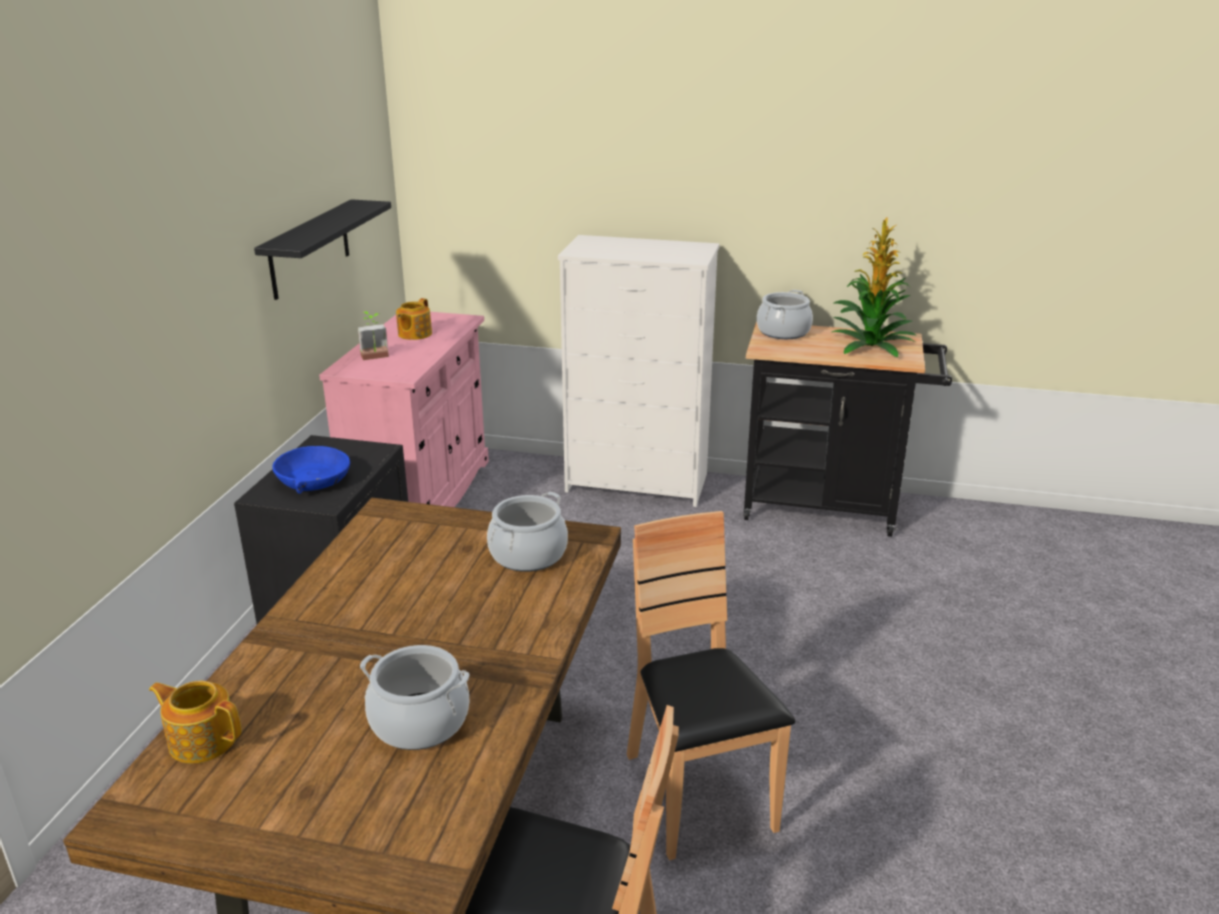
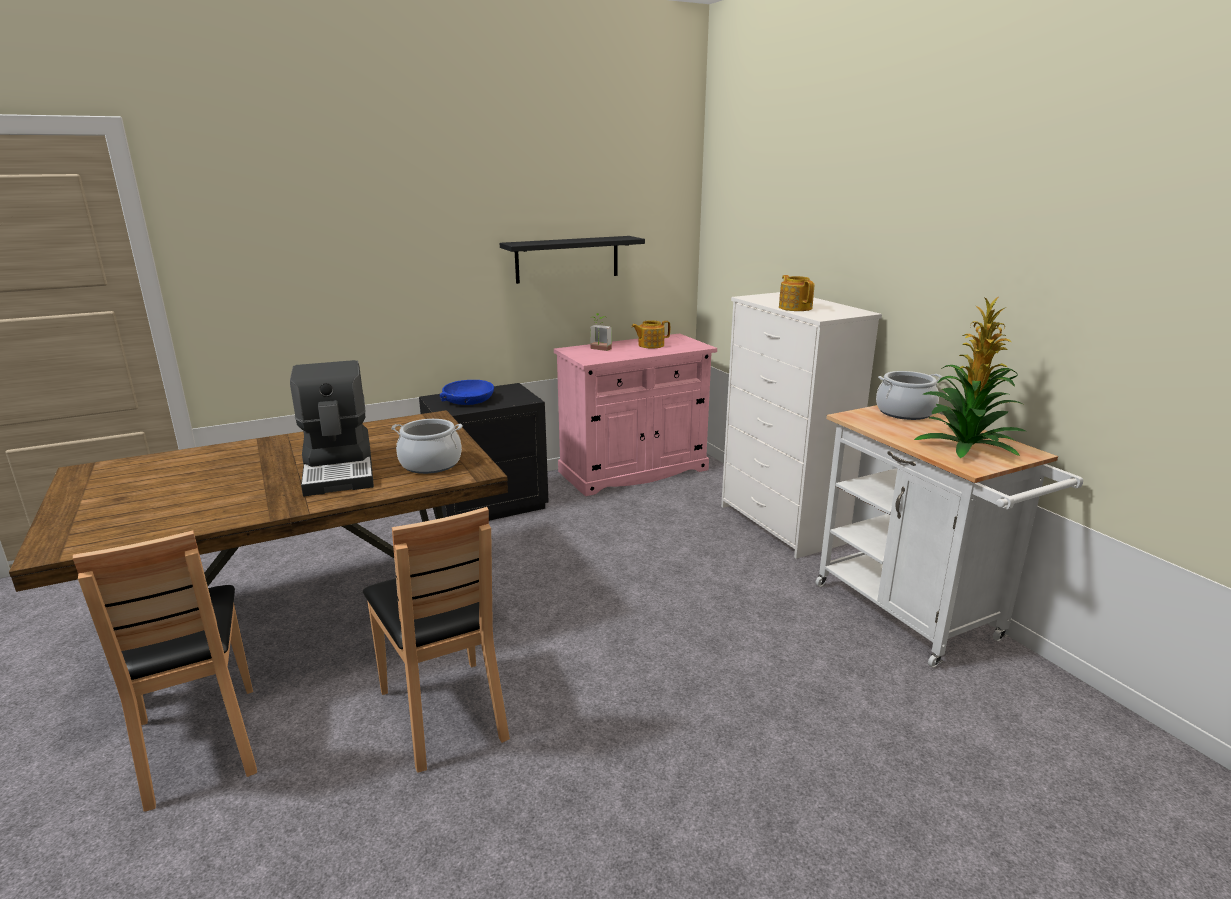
camera: 50 degrees right, 5 degrees down
(202, 740) = (156, 462): teapot -> teapot (795, 308)
(419, 721) = (206, 500): cooking pot -> none
(459, 609) = (340, 469): none -> coffee machine
(697, 794) = (445, 712): brown chair -> brown chair turned 120 degrees clockwise
(830, 508) = (915, 617): black cart -> white cart

